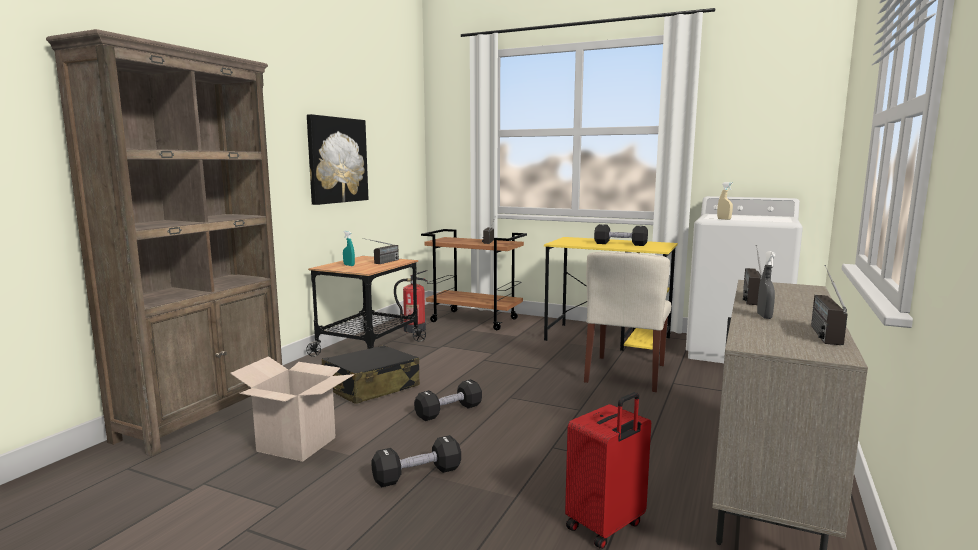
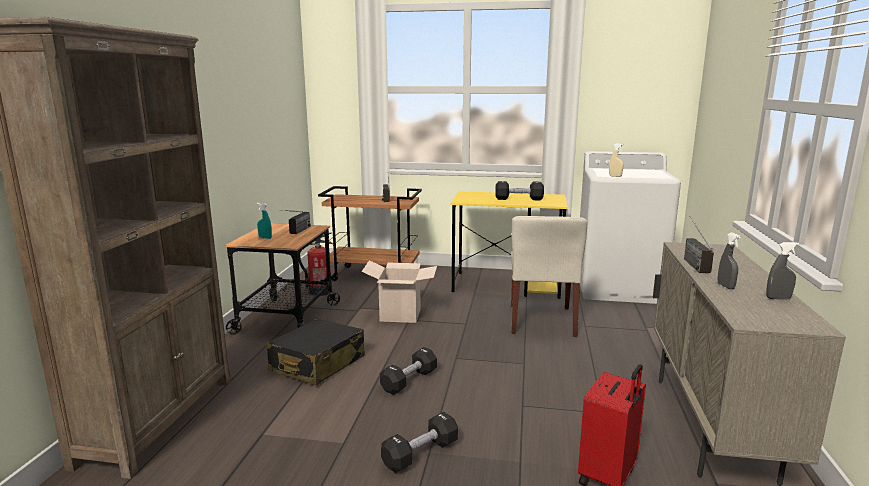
camera: 15 degrees left, 5 degrees up
(297, 444) = (282, 439): cardboard box -> cardboard box (400, 315)
(337, 160) = (238, 126): picture -> none
(820, 330) = (778, 298): radio -> grey spray bottle

